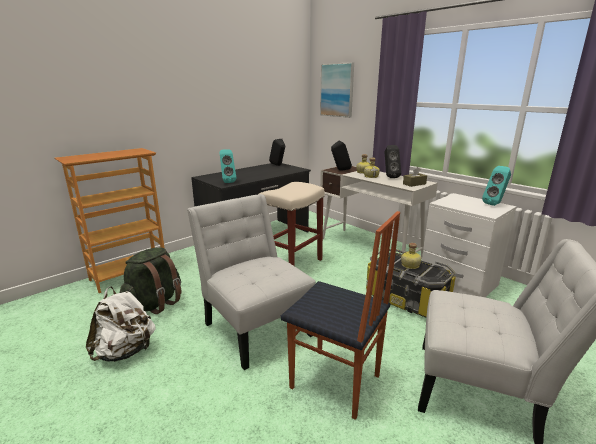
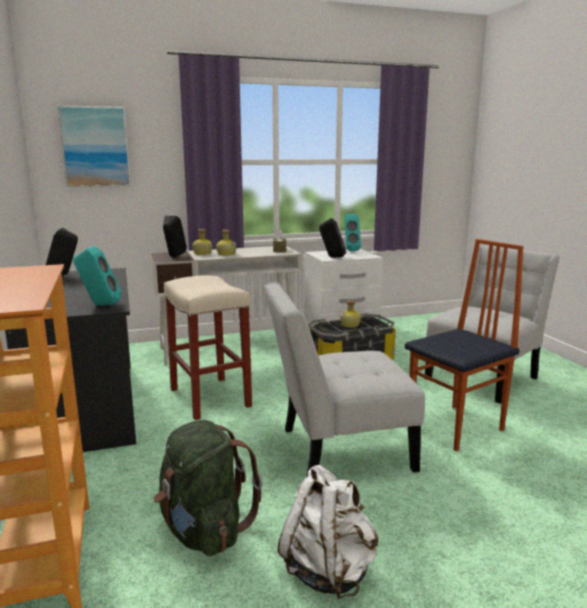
camera: 65 degrees left, 5 degrees down
(389, 177) = (240, 251): black speaker -> black speaker (332, 257)

